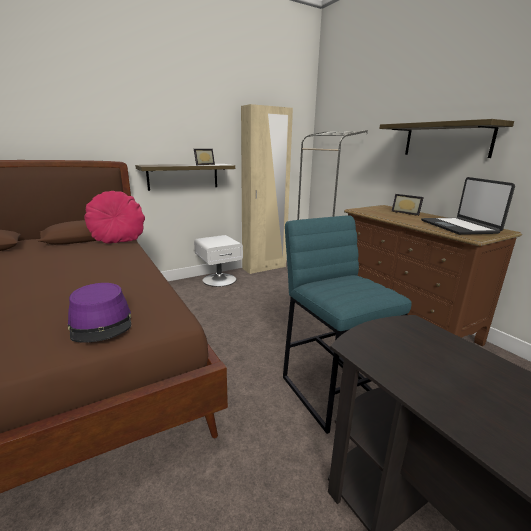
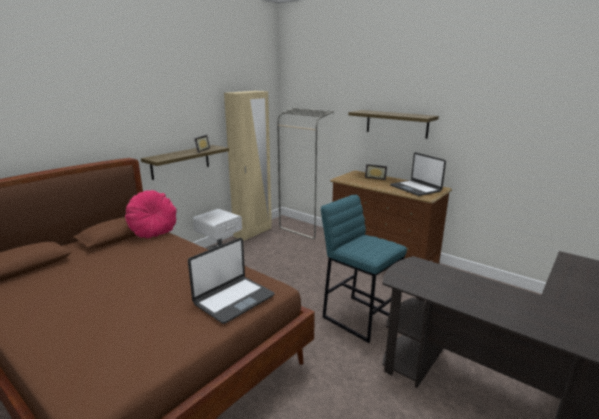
camera: 20 degrees left, 0 degrees up
(101, 322) = (233, 299): purple hat -> laptop

